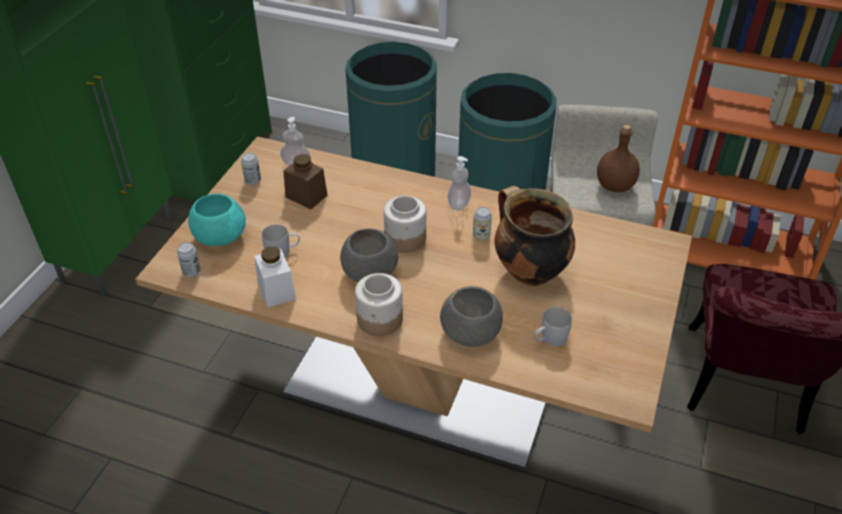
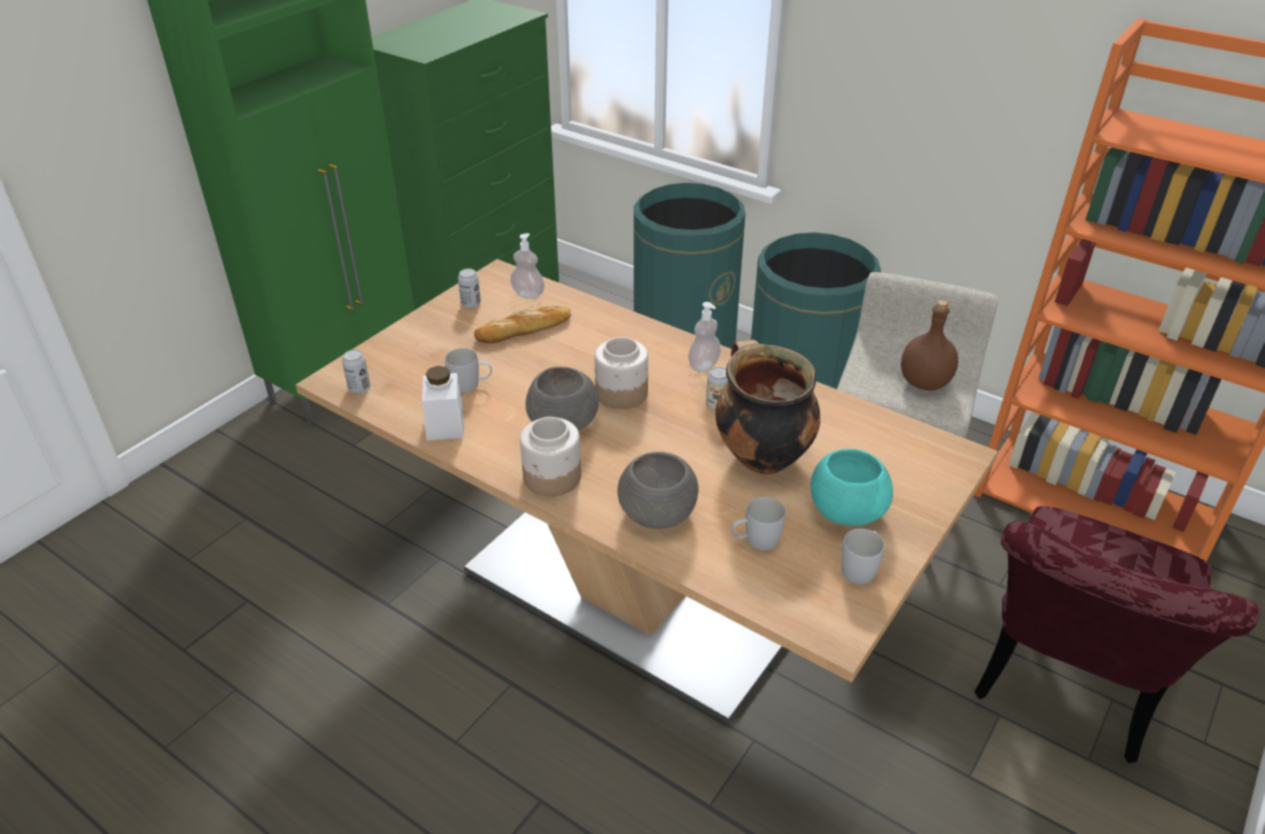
camera: 15 degrees right, 5 degrees down
(219, 236) = (407, 355): turquoise bowl -> turquoise bowl (846, 509)
(306, 196) = (524, 329): brown jar -> bread
(630, 345) = (861, 567): none -> white mug

